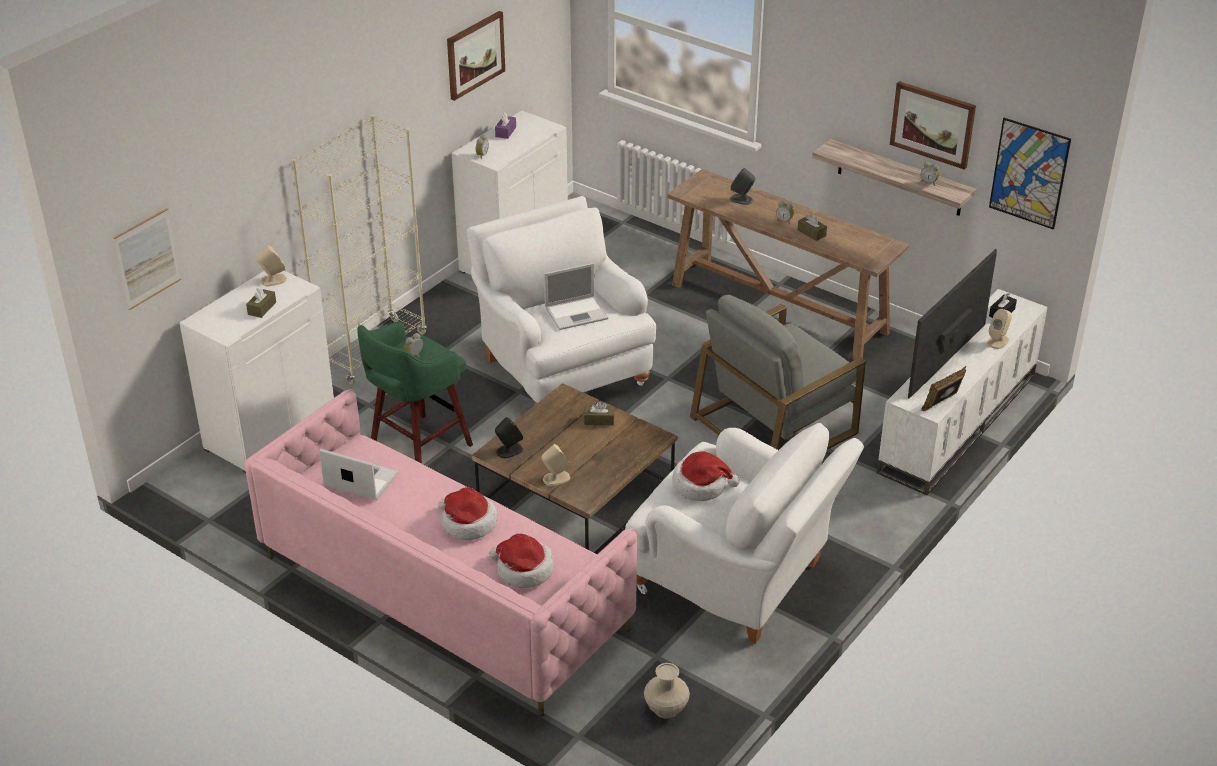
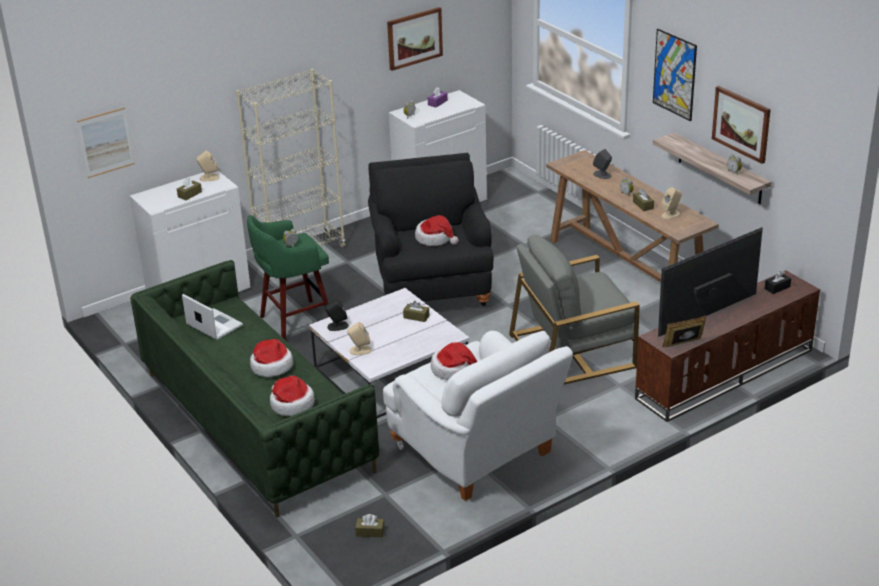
camera: 20 degrees right, 5 degrees down
(443, 592) = (256, 420): pink sofa -> green sofa
(562, 368) = (432, 285): white armchair -> black armchair
(574, 495) = (389, 372): brown coffee table -> white coffee table
(577, 313) = (435, 238): laptop -> hat
(665, 710) = (370, 532): beige vase -> brown tissue box
(958, 424) = (725, 375): white tv stand -> brown tv stand
(998, 341) = (760, 308): beige speaker -> beige speaker (671, 215)
(1029, 173) = (807, 170): picture -> picture (674, 74)

